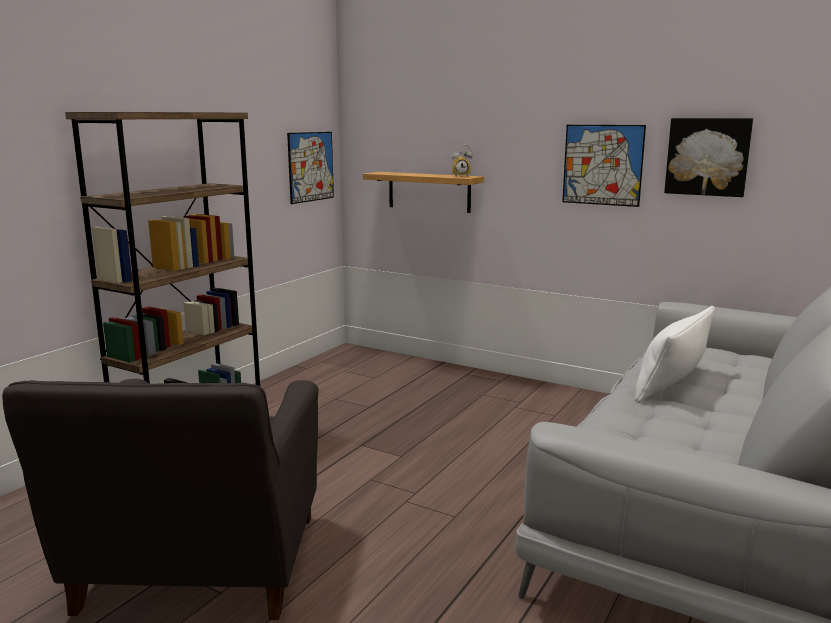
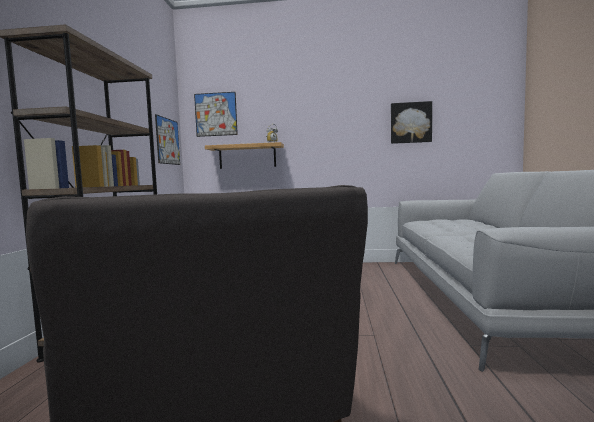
camera: 25 degrees left, 10 degrees down
(602, 165) = (355, 131): picture -> picture (216, 114)
(671, 384) = (451, 230): white pillow -> none

